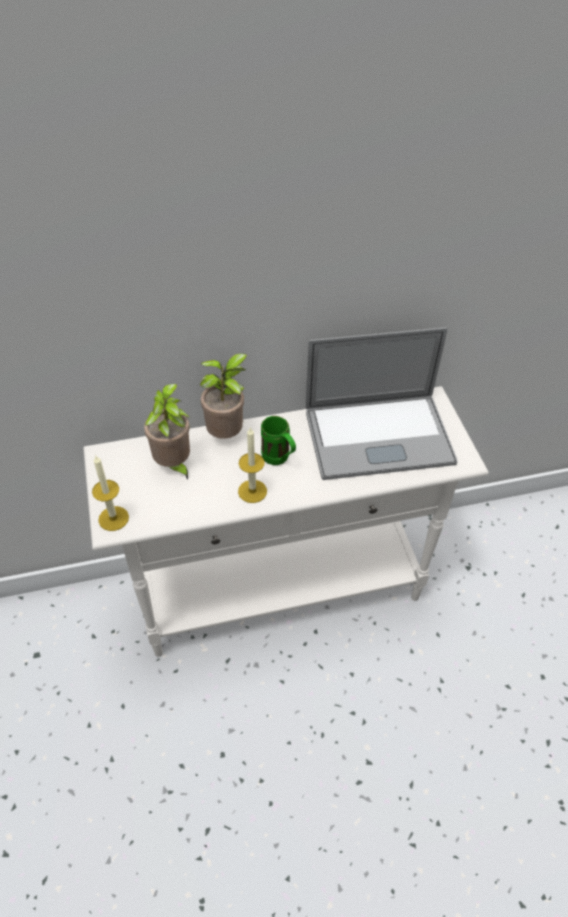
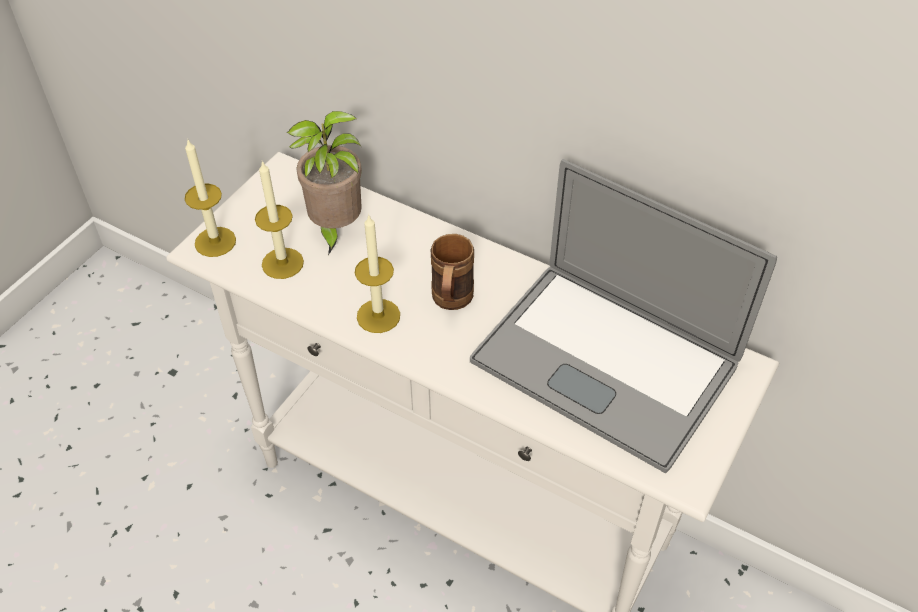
camera: 45 degrees right, 0 degrees up
(168, 502) = (282, 263): none -> candle
(227, 435) = (429, 236): potted plant -> none
(279, 459) = (450, 303): green mug -> brown mug

